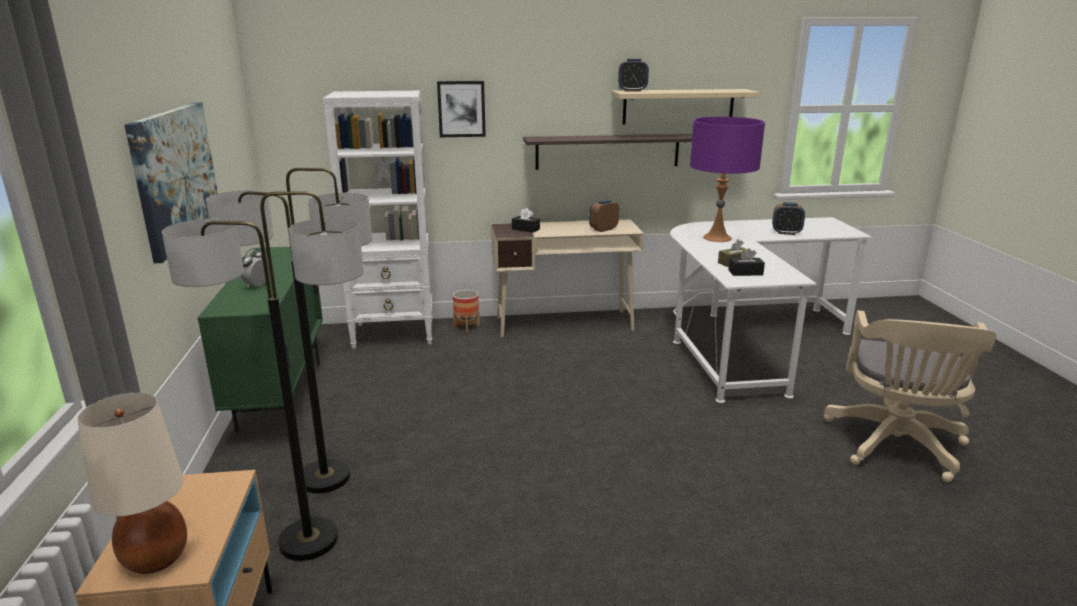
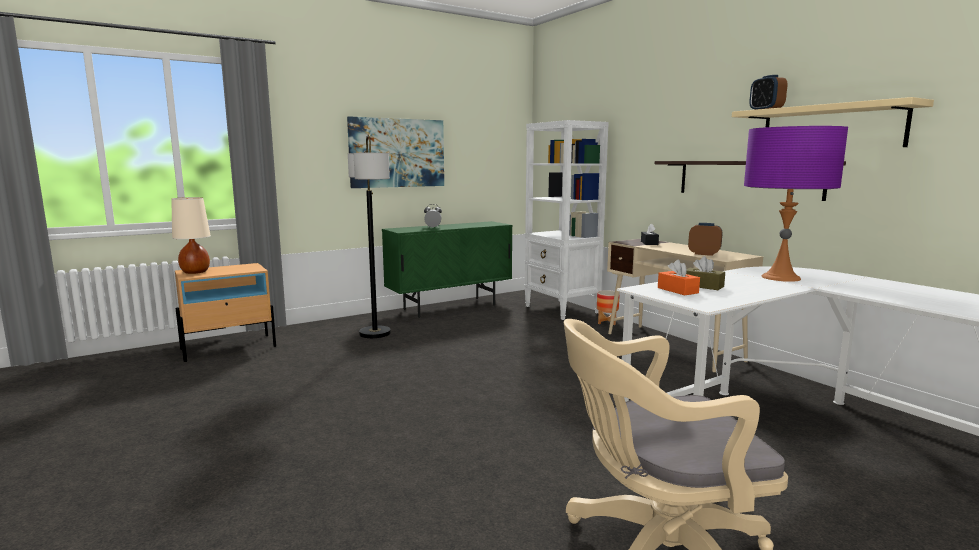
camera: 65 degrees right, 10 degrees down
(308, 540) = (317, 343): floor lamp -> none
(461, 109) = (634, 136): picture -> none
(745, 273) = (677, 290): black tissue box -> orange tissue box
(786, 233) = (896, 296): alarm clock -> none

